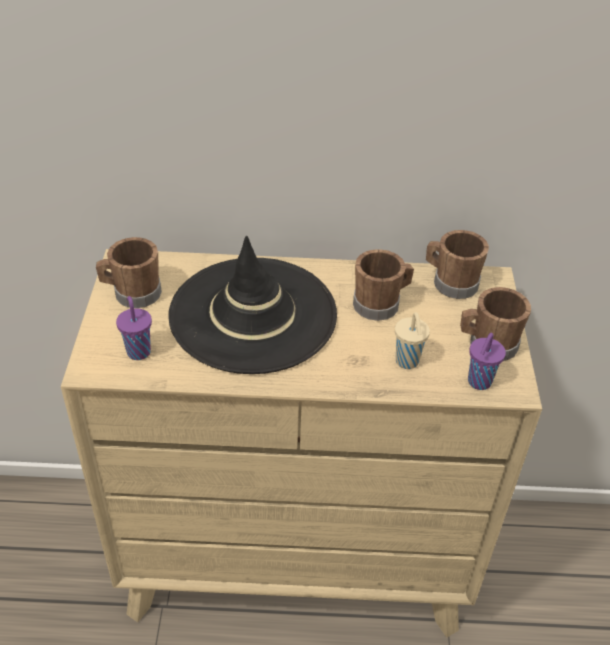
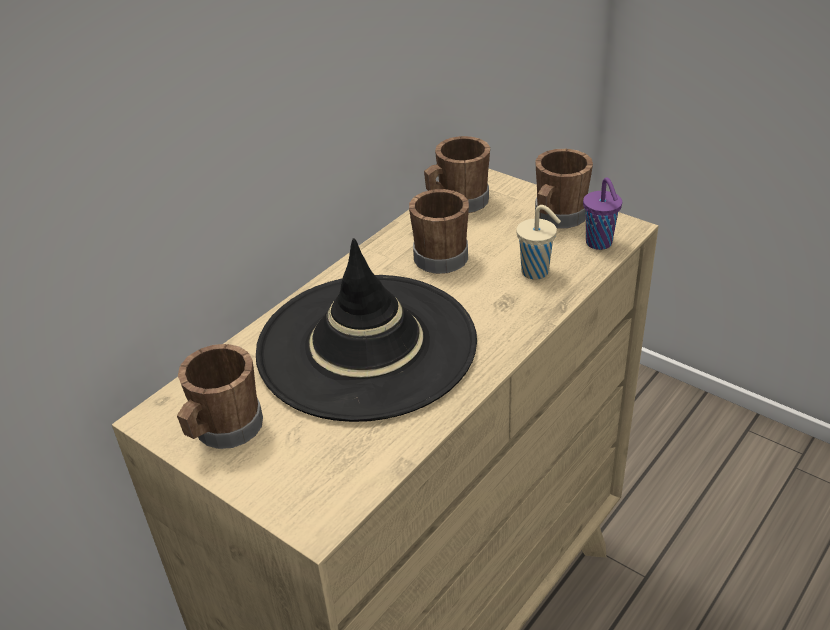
camera: 50 degrees left, 5 degrees down
(138, 351) = (329, 463): purple cup -> none

